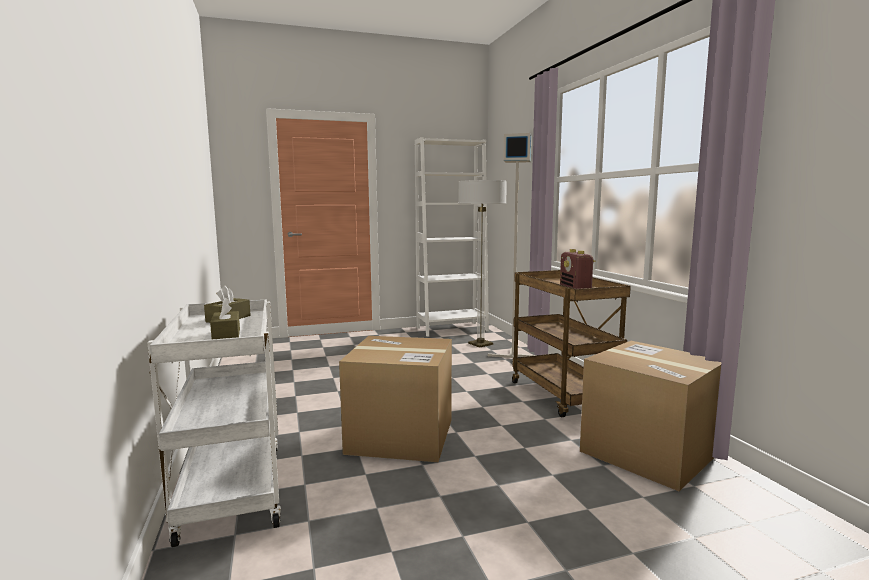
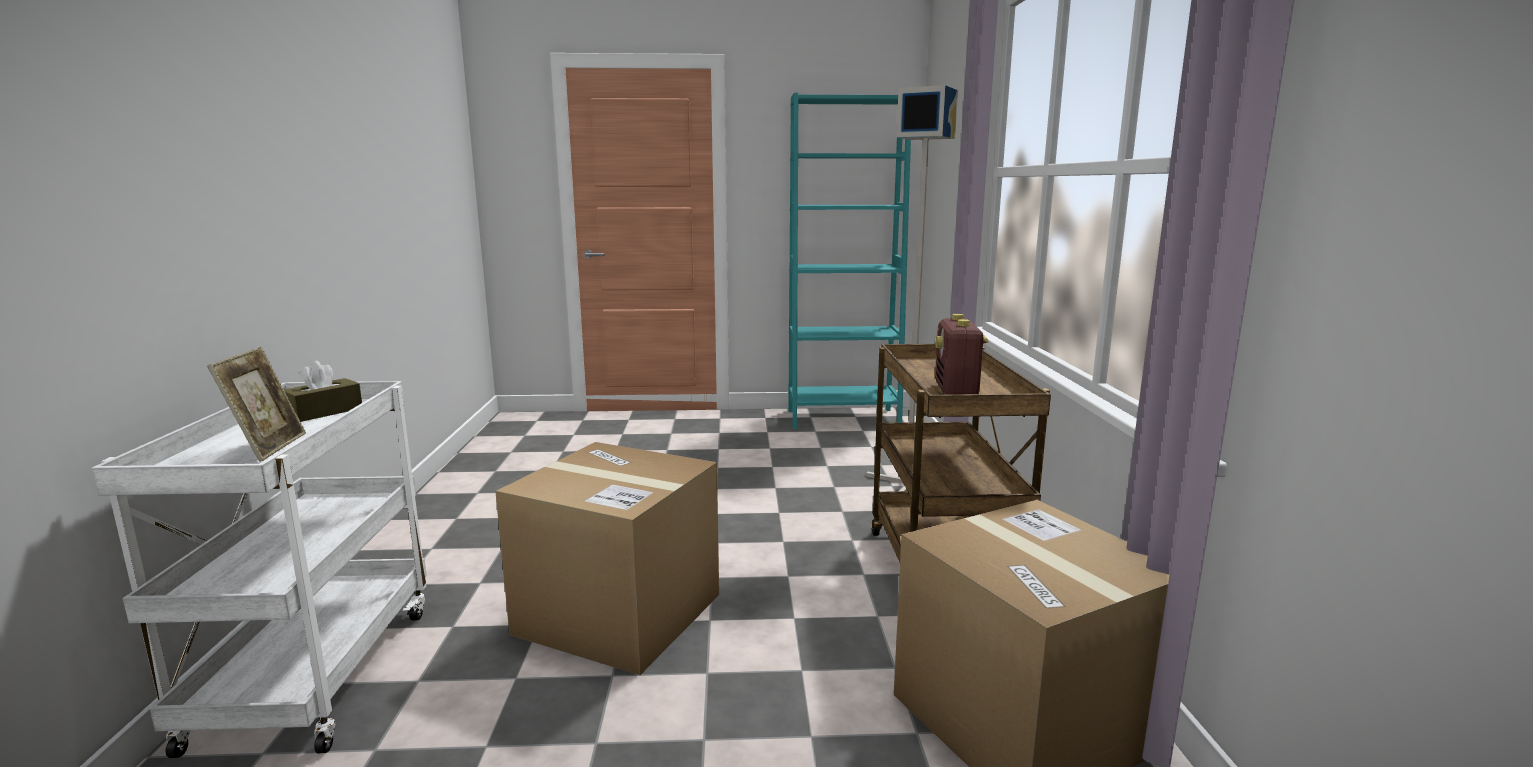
camera: 15 degrees right, 5 degrees up
(226, 335) = (268, 447): brown tissue box -> picture frame
(452, 329) = (843, 418): white bookcase -> turquoise bookcase
(480, 344) = (870, 452): floor lamp -> none

